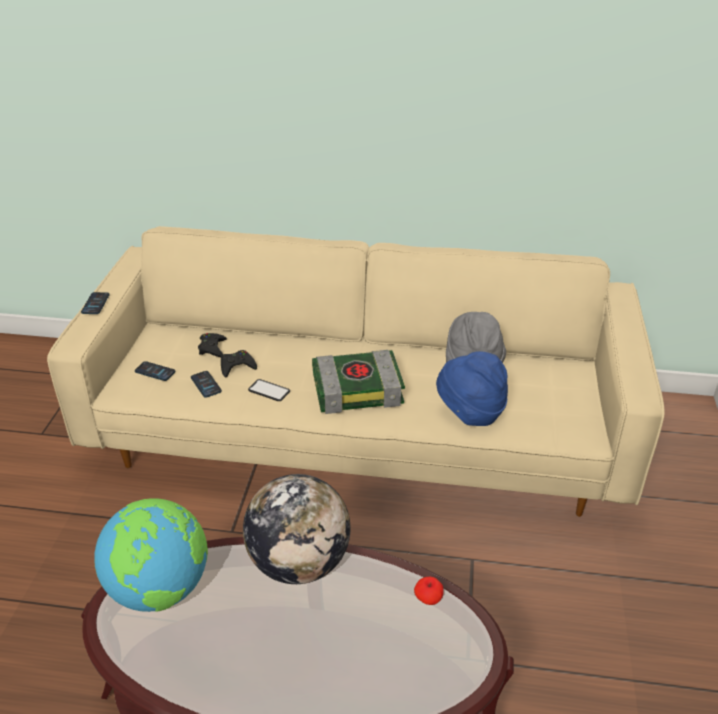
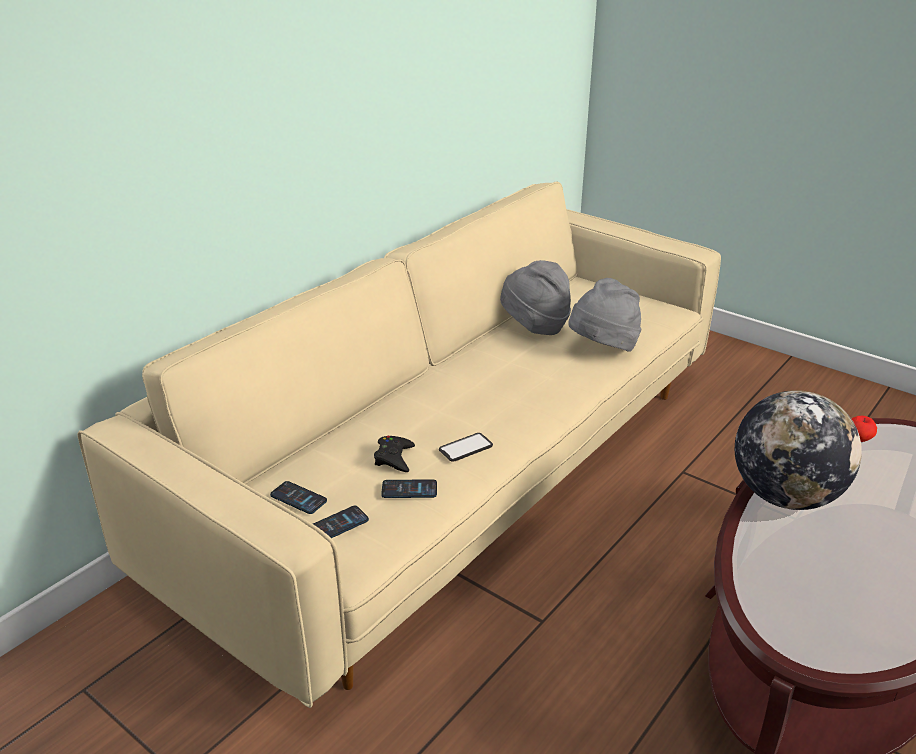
camera: 60 degrees left, 5 degrees down
(95, 304) = (210, 493): phone -> phone (298, 498)
(160, 589) = (787, 603): globe -> none
(212, 348) = (334, 466): black game controller -> none
(358, 388) = (513, 392): book -> none
(470, 412) = (602, 349): blue hat -> grey hat

